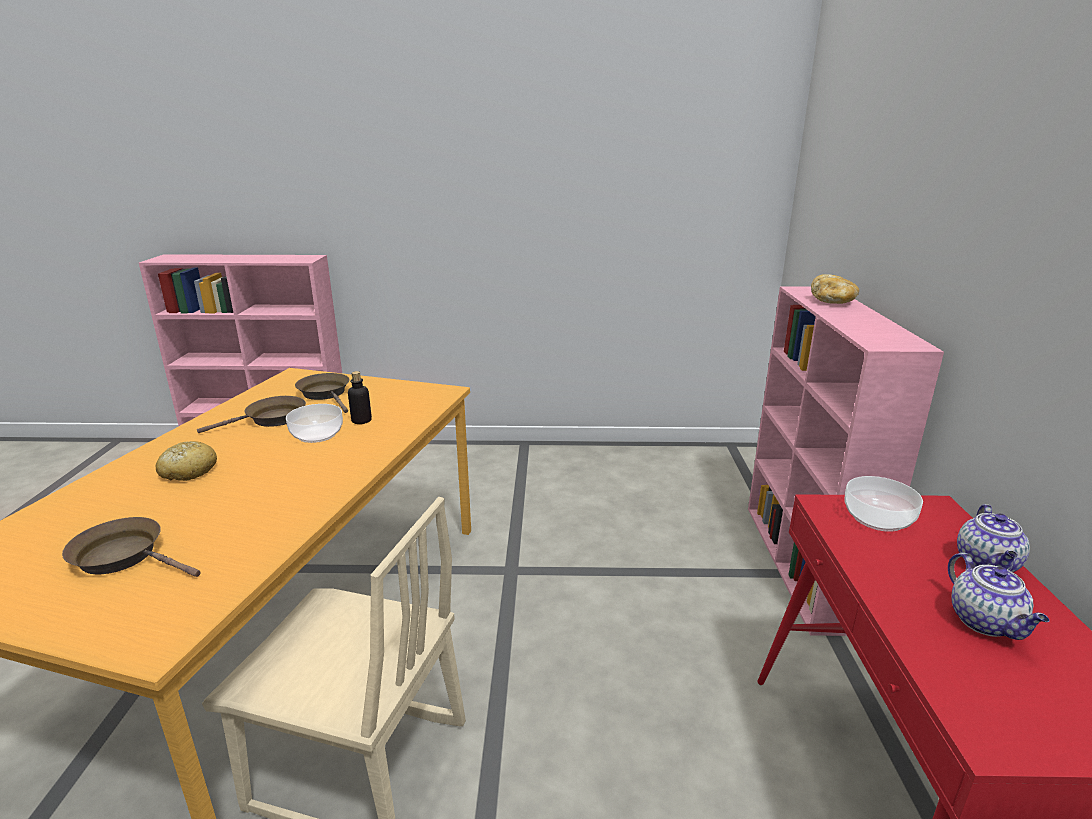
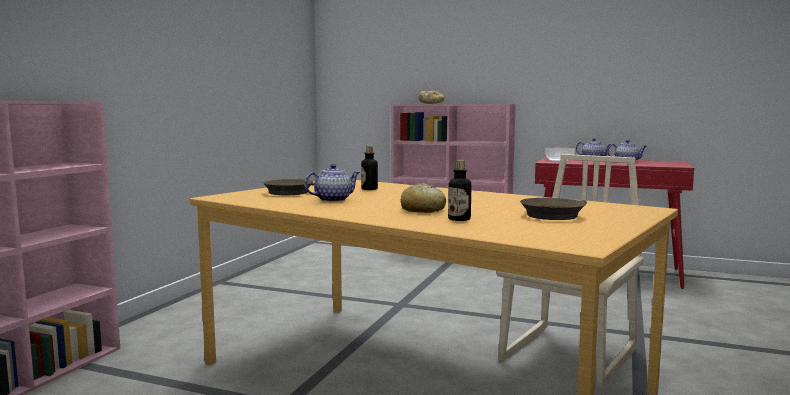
camera: 70 degrees left, 15 degrees down
(118, 498) = (459, 219): none -> bottle
(271, 419) = (333, 200): brown frying pan -> teapot
(317, 434) = (384, 194): bowl -> none

